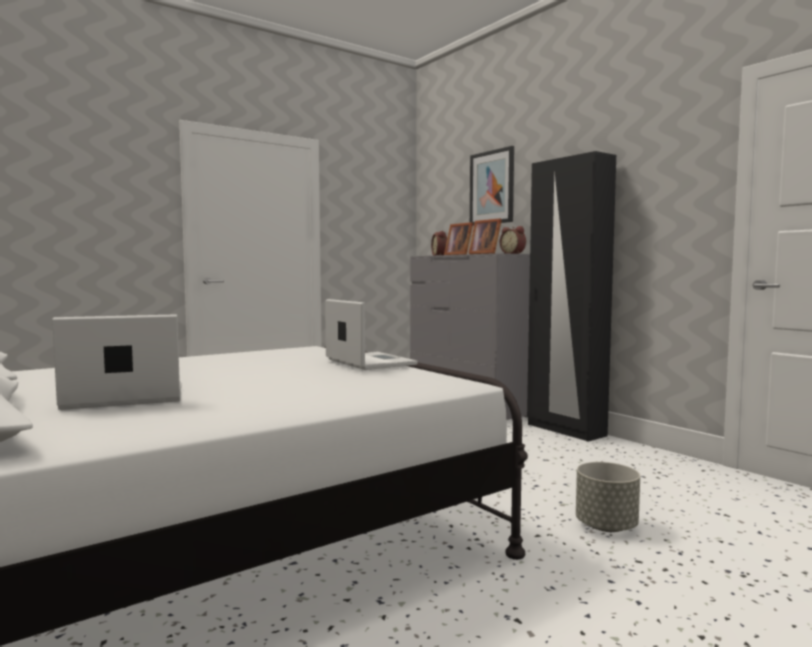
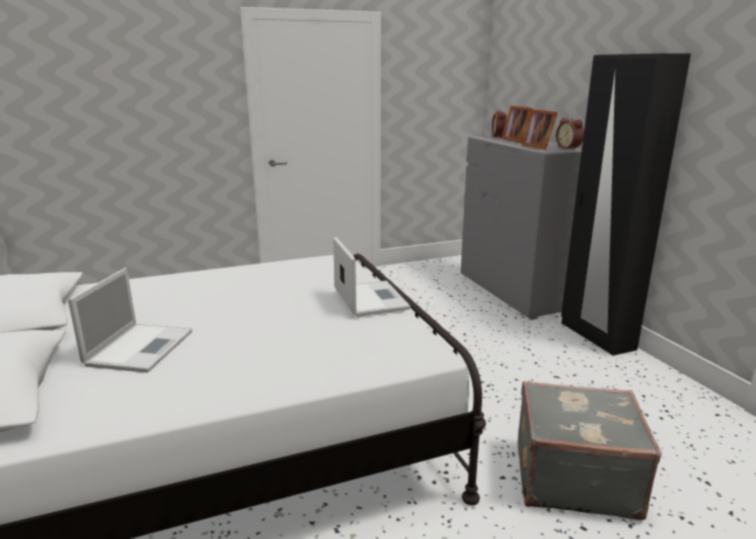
camera: 15 degrees right, 15 degrees up
(122, 397) = (141, 347): laptop -> laptop turned 105 degrees clockwise
(492, 187) = (558, 67): picture -> none
(606, 526) = (573, 477): grey planter -> grey suitcase

